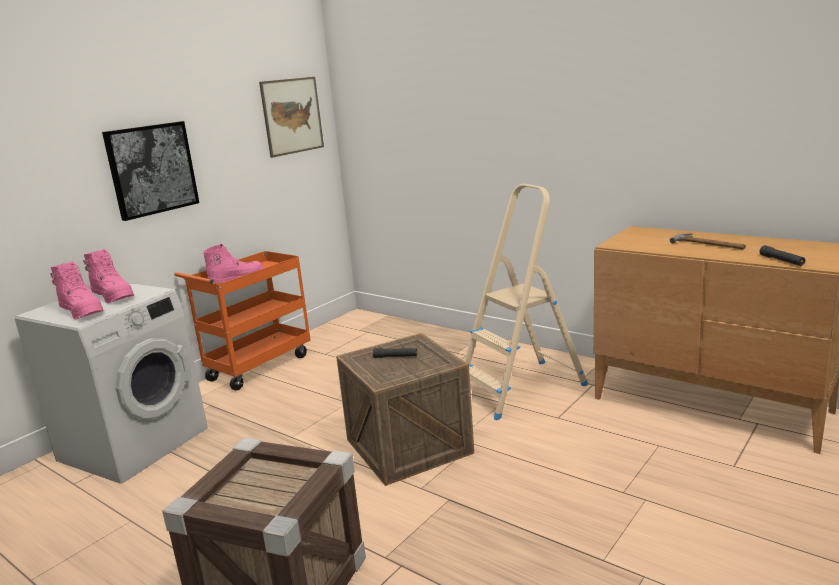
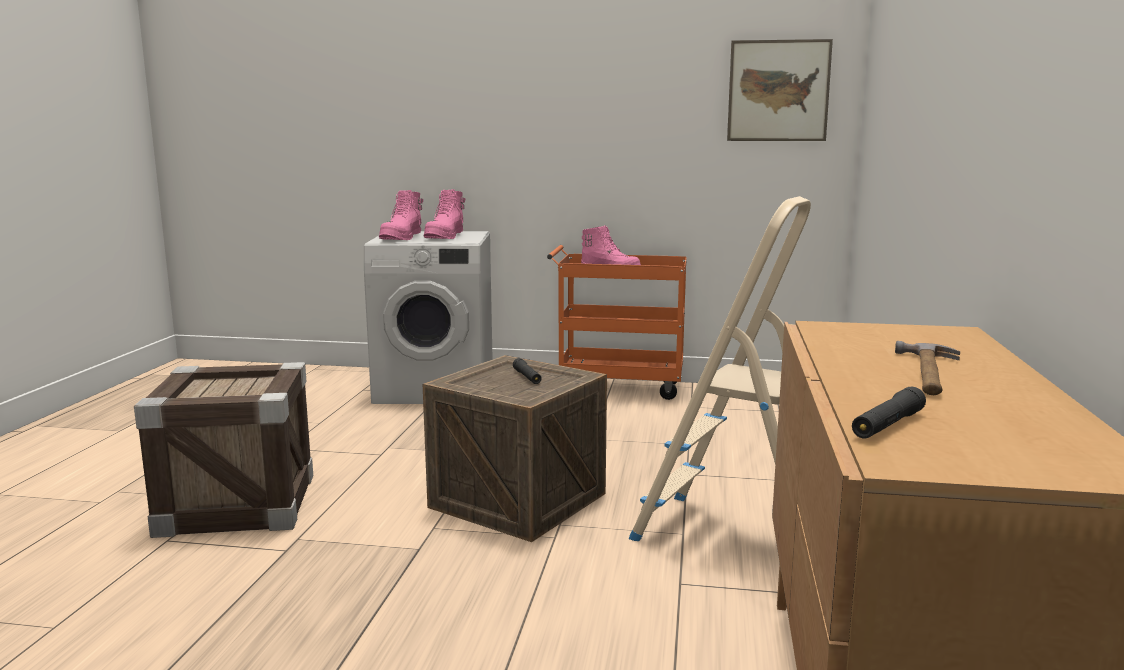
camera: 60 degrees right, 5 degrees down
(152, 169) = (560, 127): picture -> none

